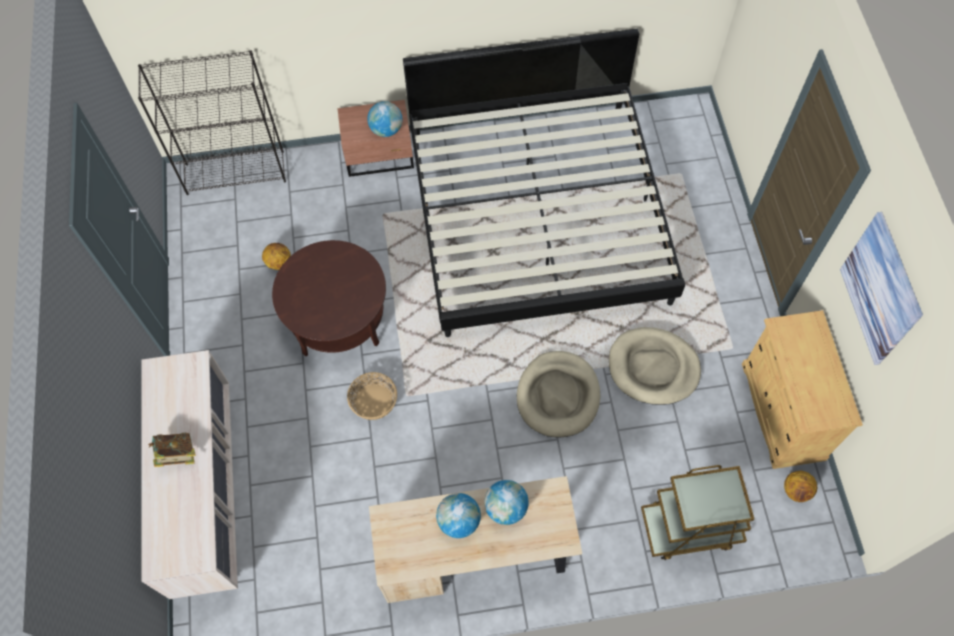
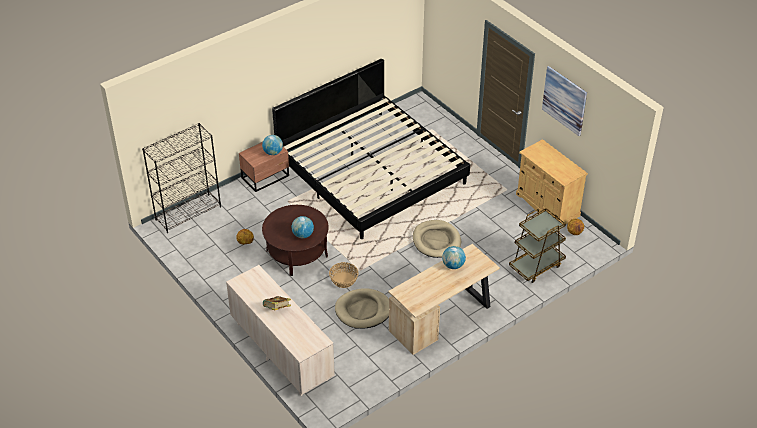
camera: 30 degrees left, 20 degrees down
(459, 521) = (435, 278): globe -> globe (303, 235)
(653, 368) = (475, 212): beige dog bed -> beige dog bed (363, 310)

